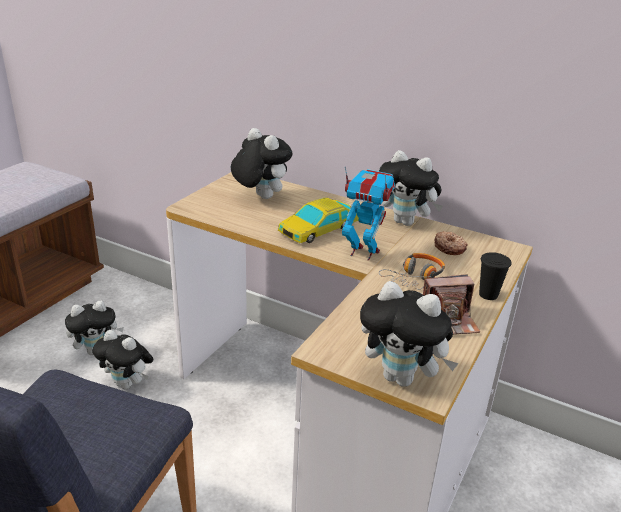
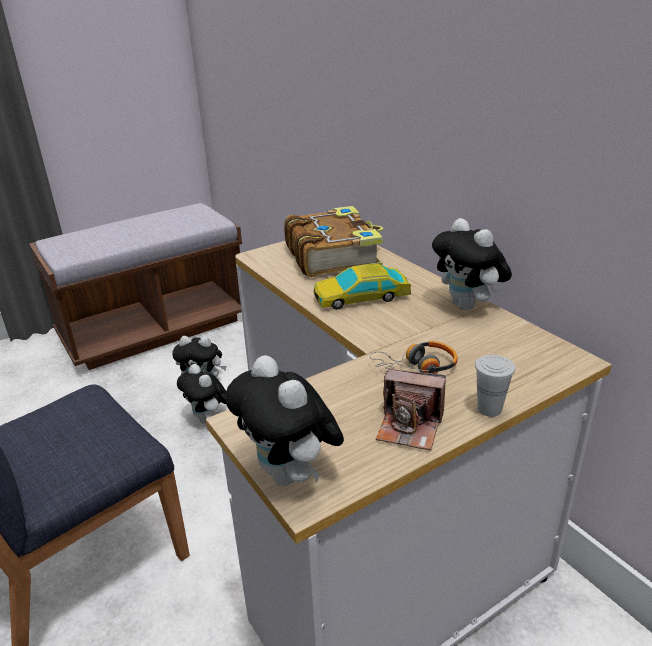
camera: 30 degrees right, 0 degrees up
(260, 197) = (333, 256): plush toy -> book
(363, 252) = (385, 330): toy robot -> none
(449, 248) = (493, 344): donut -> none
(488, 295) = (489, 409): black cup -> white cup

